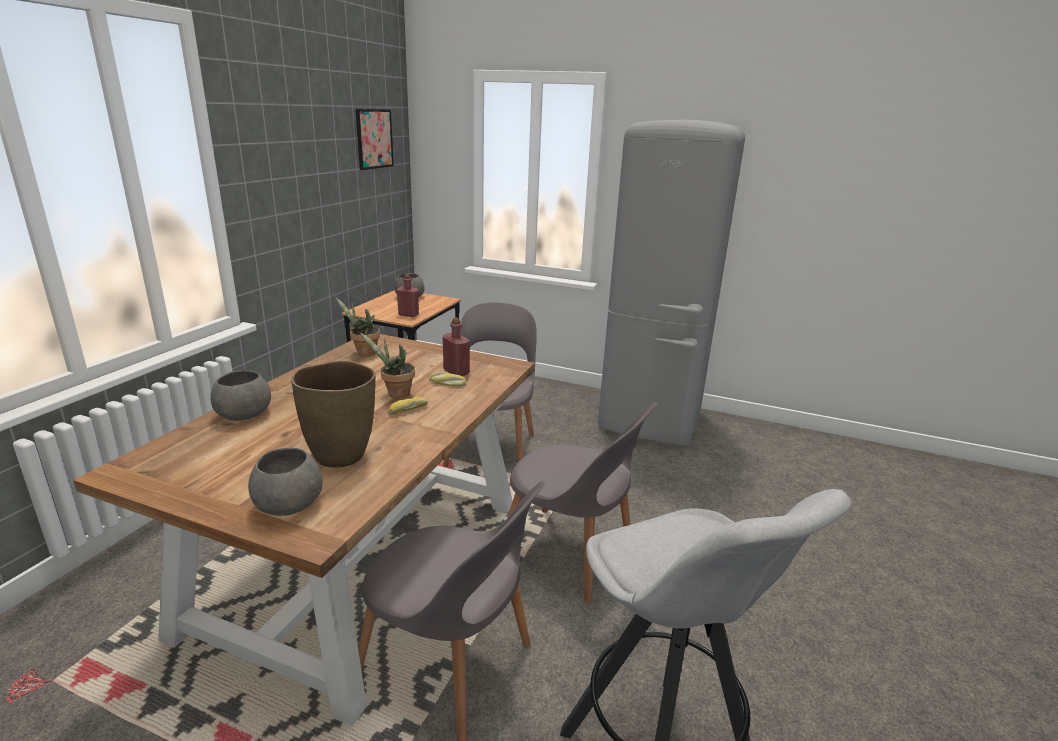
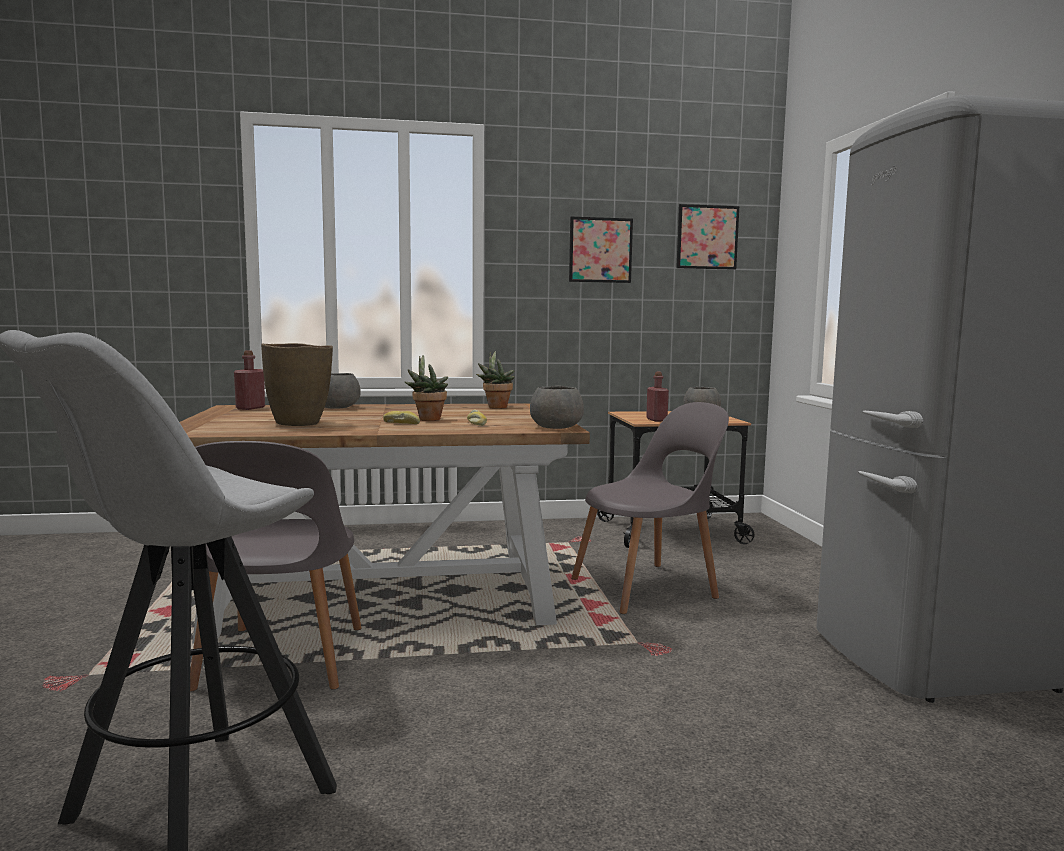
camera: 60 degrees right, 15 degrees down
(288, 505) = (216, 425): grey bowl -> grey bowl (555, 427)
(309, 159) = (600, 250): none -> picture
(456, 372) = (507, 422): red bottle -> red bottle (250, 408)
(570, 554) = (508, 676): grey chair -> none

